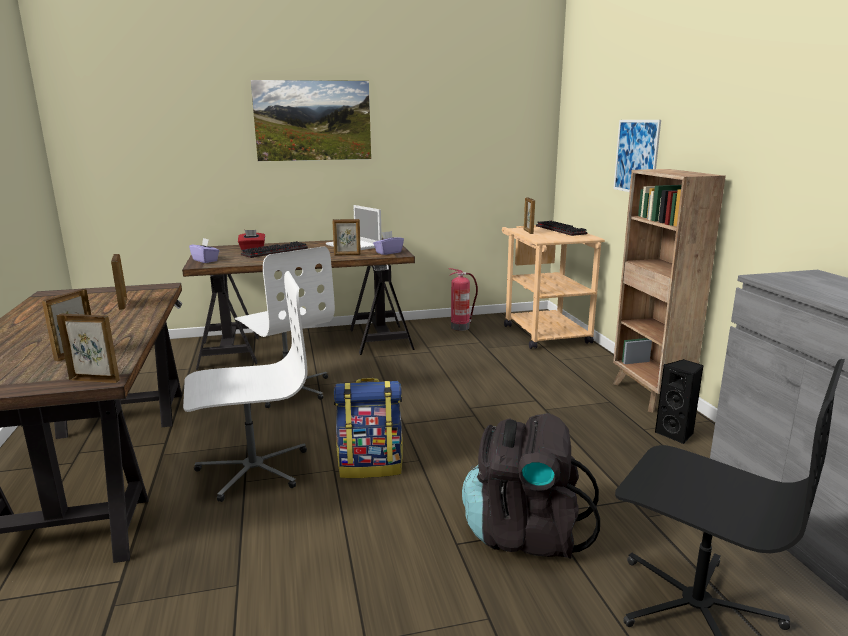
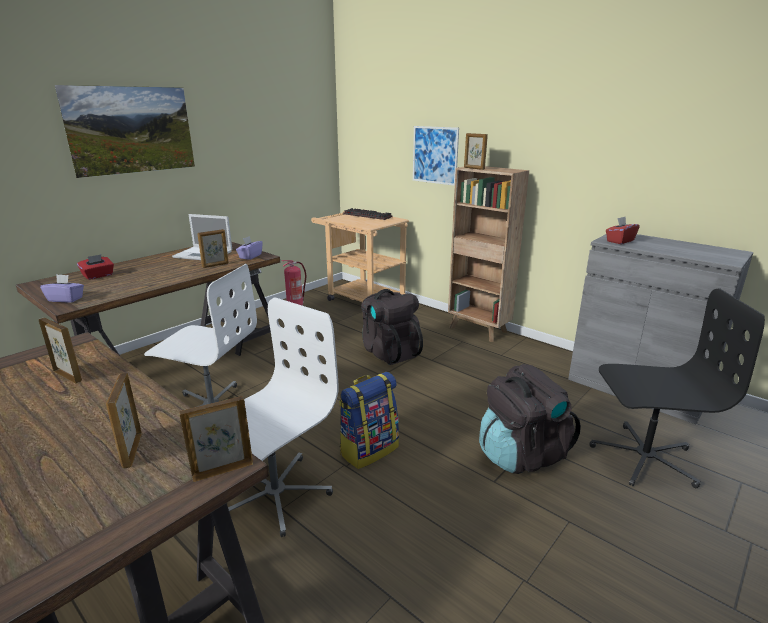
camera: 35 degrees left, 5 degrees up
(275, 251) = (131, 274): keyboard -> none
(507, 389) = (389, 352): none -> black backpack
(528, 232) = (346, 220): picture frame -> picture frame (473, 168)
(676, 434) = (521, 352): black speaker -> none
(788, 280) = (619, 241): none -> red tissue box

